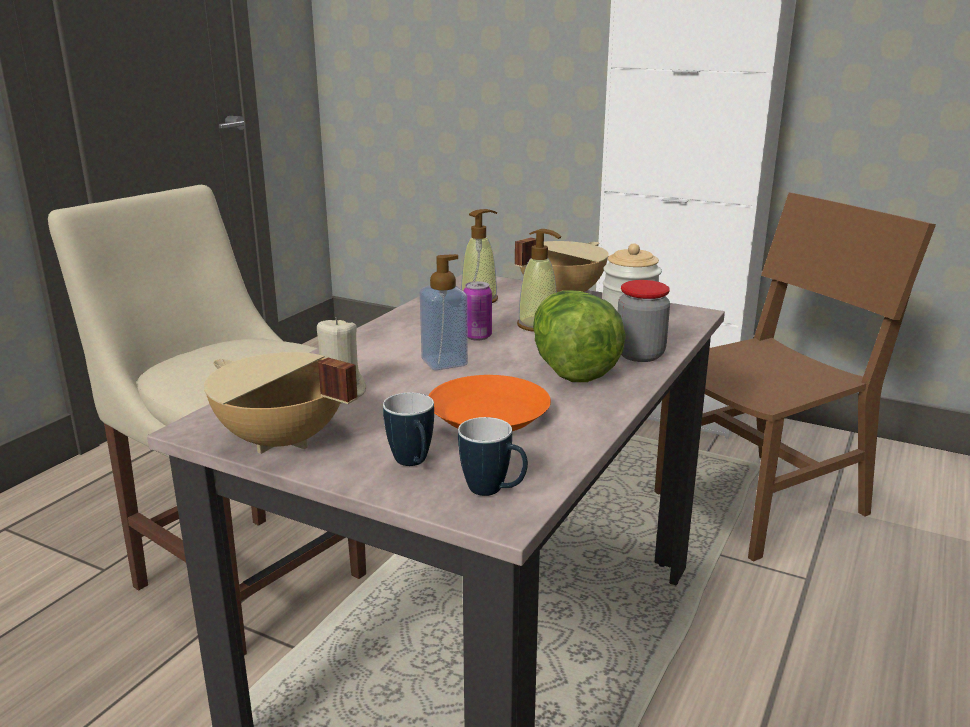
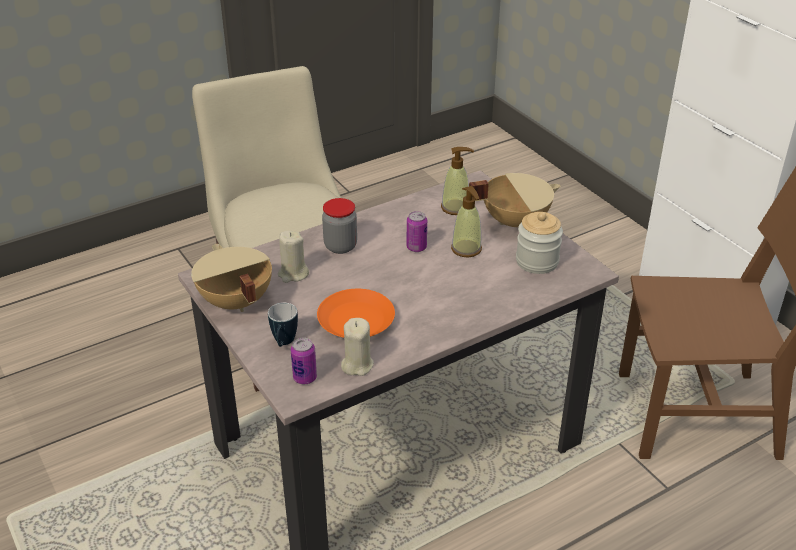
camera: 30 degrees right, 15 degrees up
(444, 362) = (373, 266): soap dispenser -> none
(494, 492) = (305, 378): mug -> can
(550, 456) = (357, 365): none -> beige candle
(570, 368) = (442, 298): lettuce -> none
(640, 355) = (501, 301): jar -> jar (340, 246)

